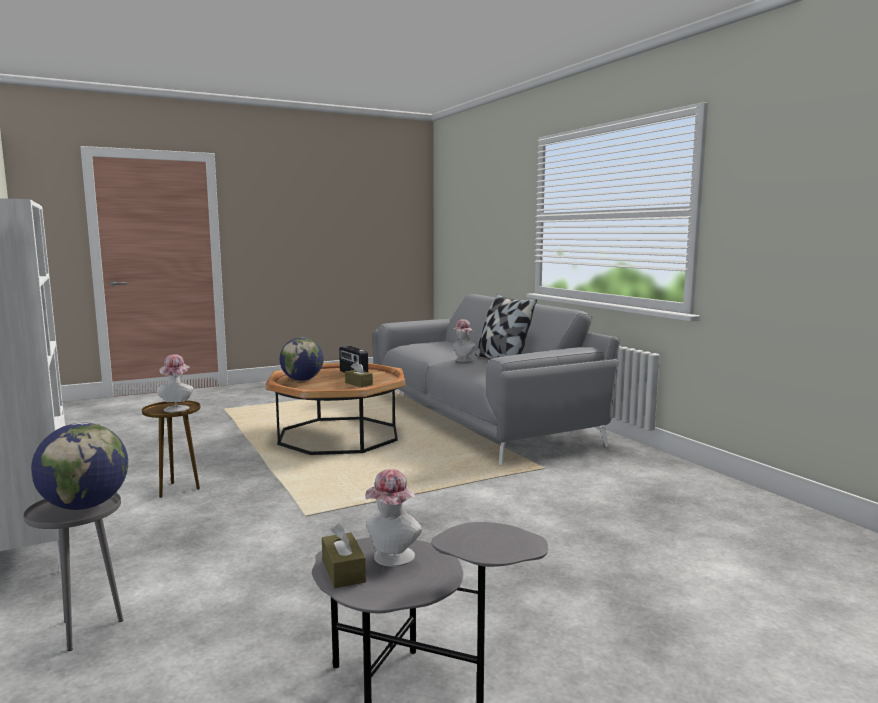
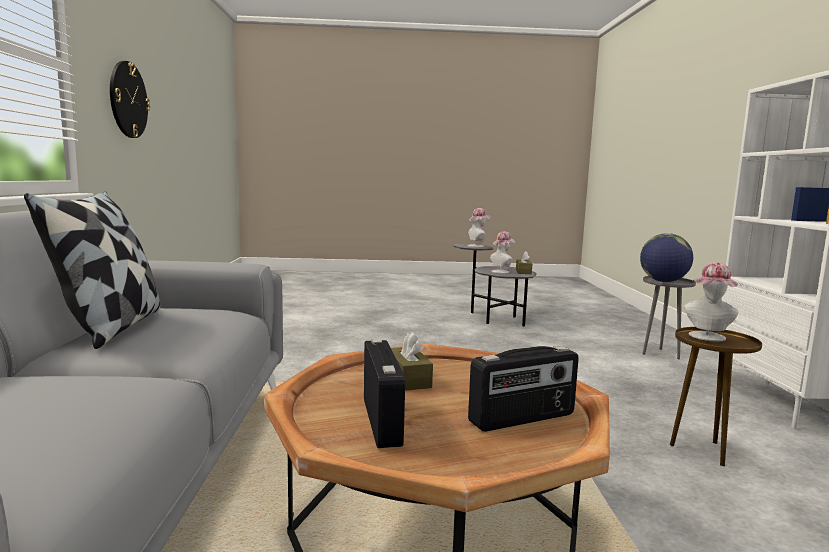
camera: 155 degrees left, 0 degrees up
(302, 380) = (523, 419): globe -> radio
(463, 360) = (166, 341): hat -> hat (477, 246)
(797, 221) = (128, 100): none -> wall clock

